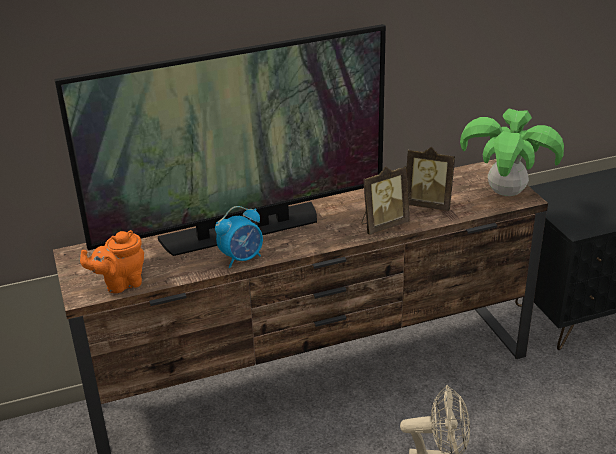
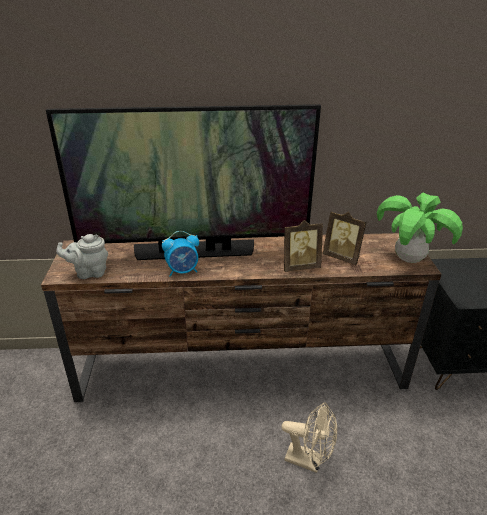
camera: 15 degrees right, 0 degrees up
(120, 283) = (89, 273): orange teapot -> grey teapot

